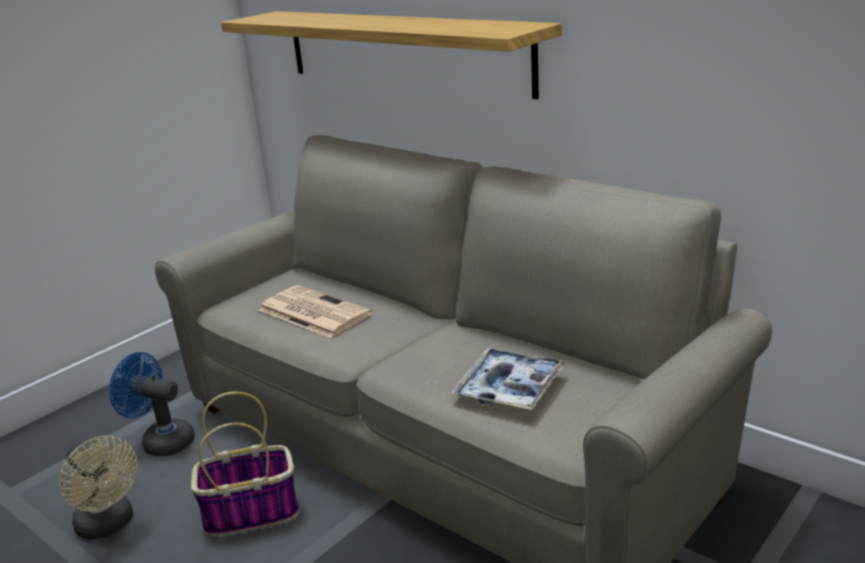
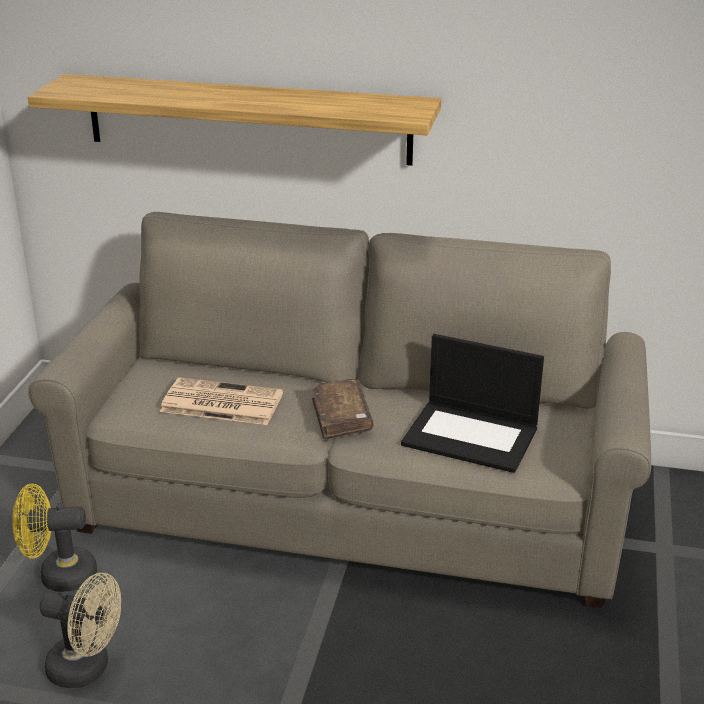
camera: 30 degrees left, 5 degrees up
(161, 441) = (59, 575): blue fan -> yellow fan
(252, 512) = (226, 613): basket -> none
(401, 345) = (341, 417): none -> brown book
(509, 388) = (472, 436): tray -> laptop

